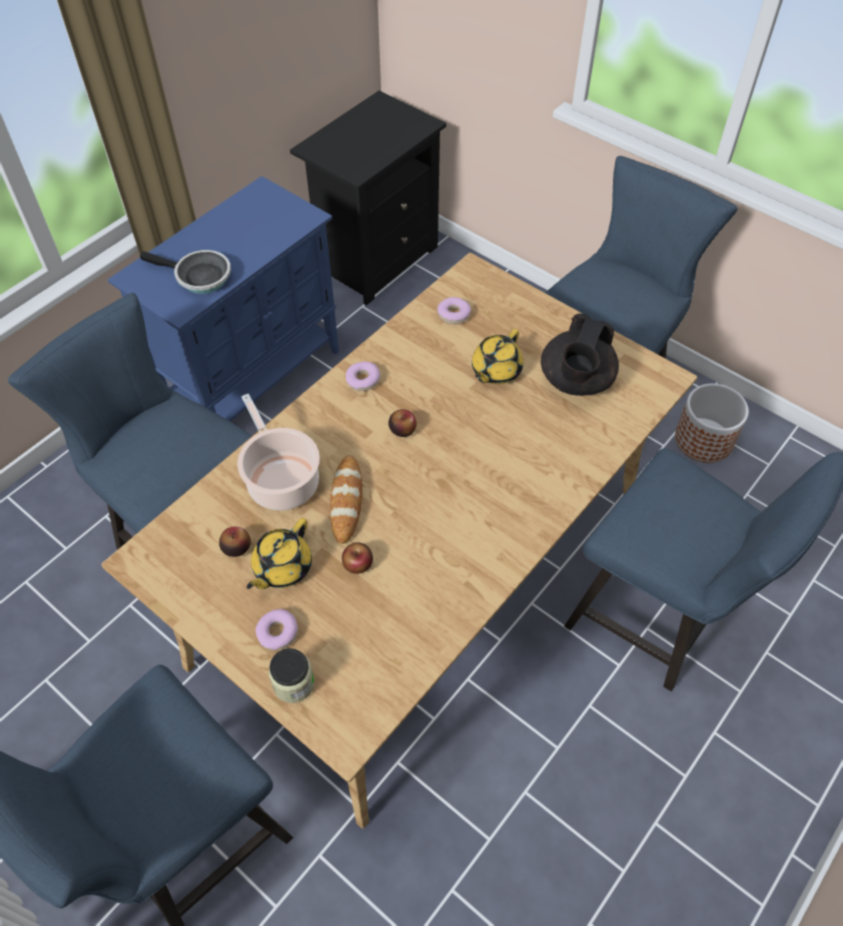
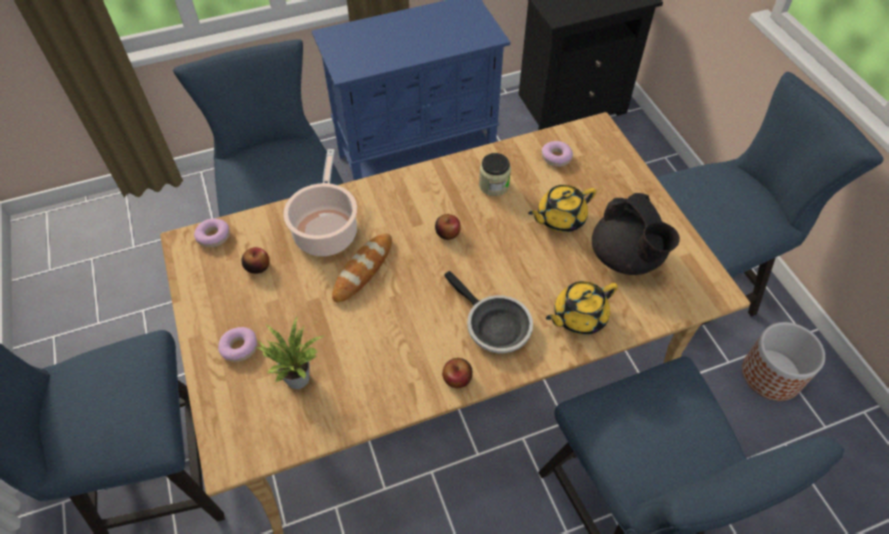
camera: 30 degrees right, 0 degrees up
(199, 277) = (376, 52): frying pan -> frying pan (494, 326)
(281, 567) = (278, 298): yellow teapot -> yellow teapot (578, 316)
(294, 683) = (222, 393): jar -> jar (494, 185)
(355, 630) = (296, 376): none -> potted plant
(358, 564) = (336, 324): apple -> apple (457, 378)
(363, 380) = (443, 180): donut -> donut (213, 236)
(575, 381) = (626, 258): black teapot -> black teapot turned 75 degrees counterclockwise

